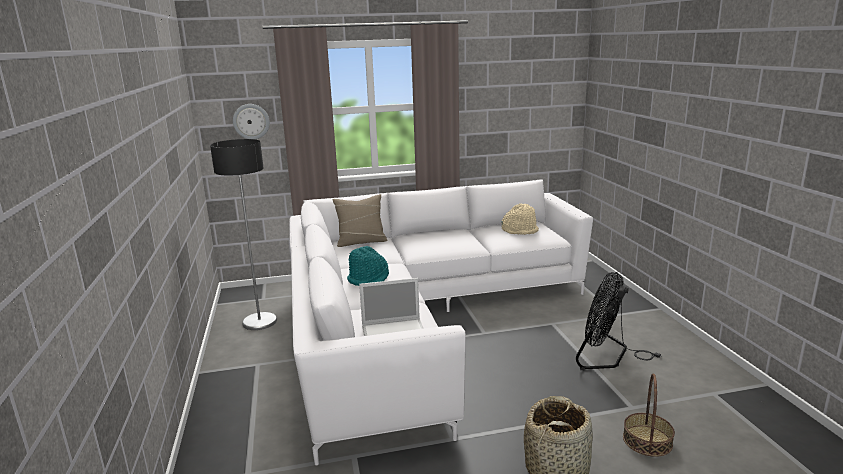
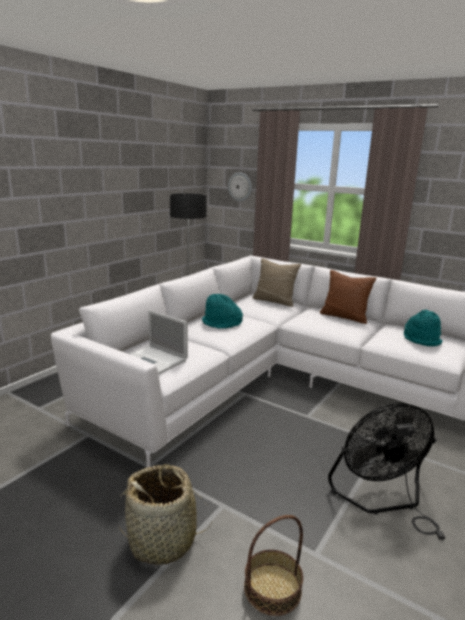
camera: 45 degrees right, 0 degrees up
(441, 234) = (344, 317): none -> brown pillow
(520, 230) = (422, 340): beige hat -> turquoise hat

